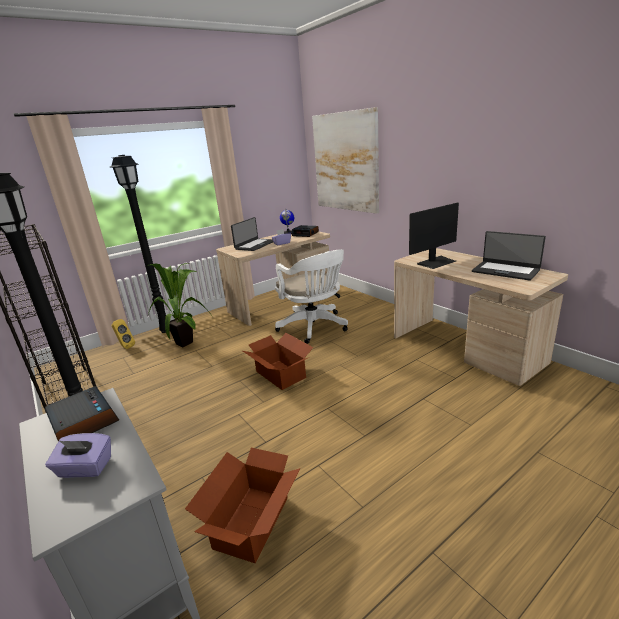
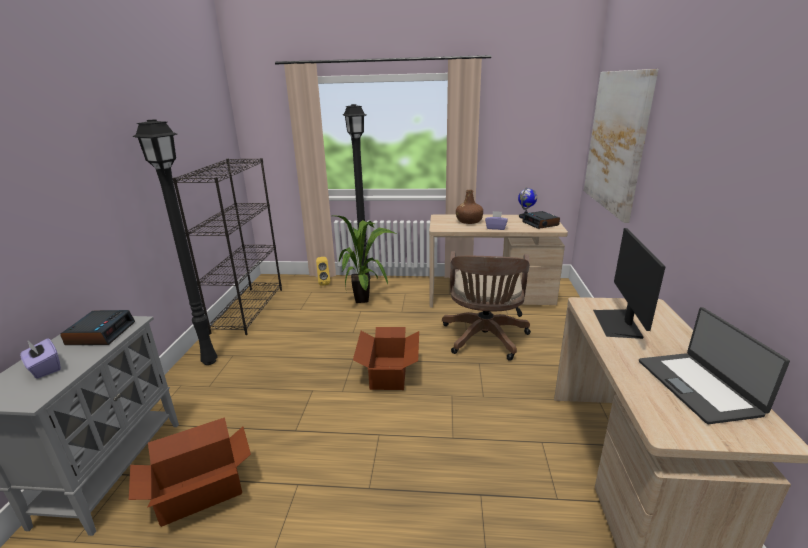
camera: 40 degrees right, 0 degrees up
(255, 245) = (469, 221): laptop -> brown bottle
(314, 327) = (484, 339): white office chair -> brown office chair
(436, 262) = (618, 323): monitor -> monitor turned 90 degrees clockwise

